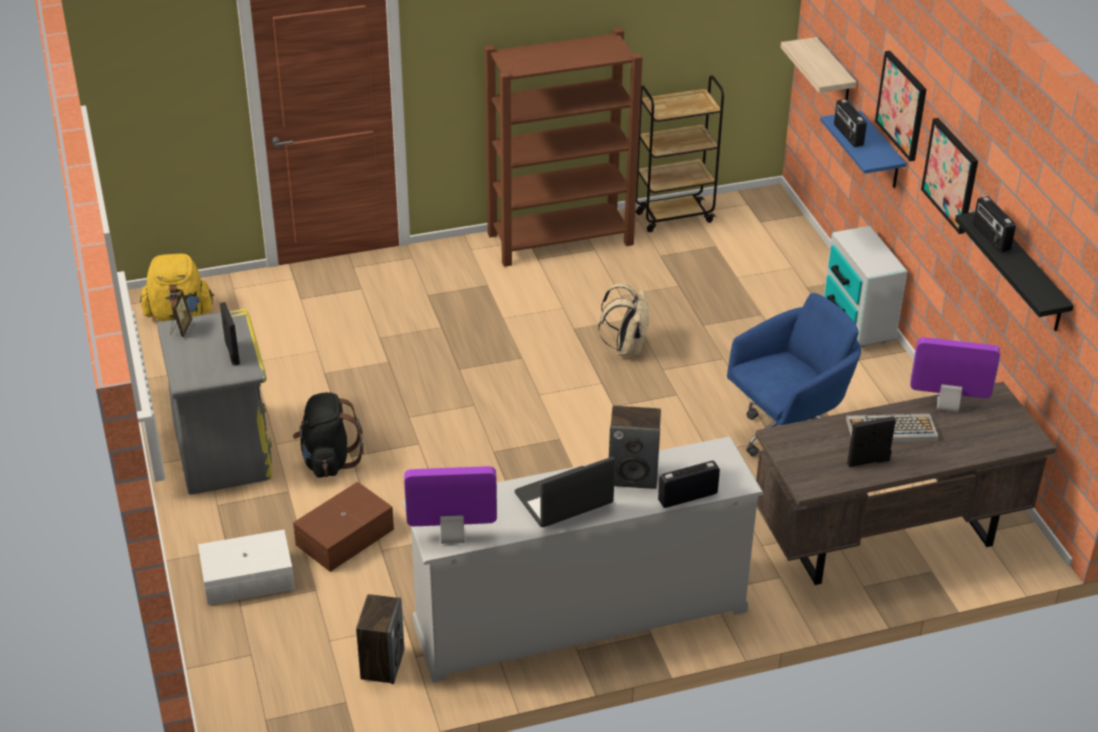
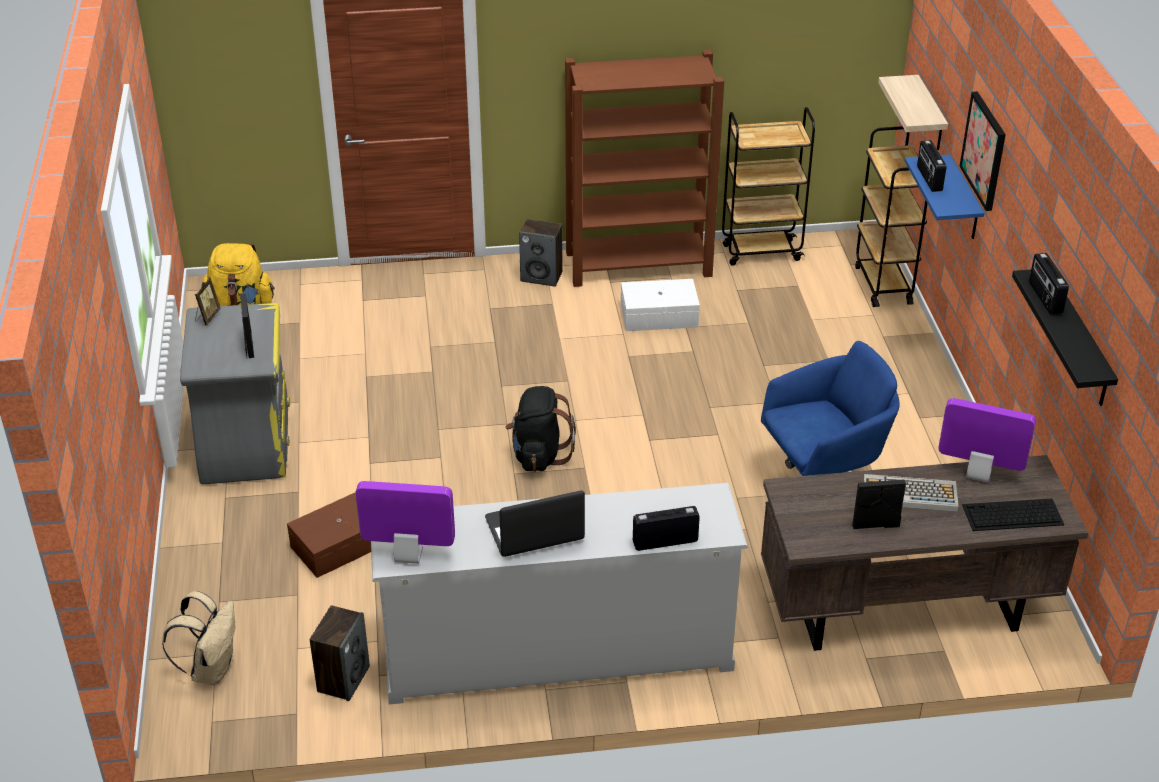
camera: 10 degrees right, 0 degrees up
(246, 577) = (233, 574): white storage box -> white storage box (658, 315)
(328, 460) = (346, 465): black backpack -> black backpack (539, 455)
(626, 348) = (677, 381): beige backpack -> beige backpack (211, 669)
(633, 475) = (614, 513): speaker -> speaker (542, 276)
(796, 239) = (884, 286): none -> brown cart
(856, 325) = (926, 381): white nightstand -> none
(951, 175) = (1021, 228): picture -> none
(986, 439) = (1011, 515): none -> keyboard

